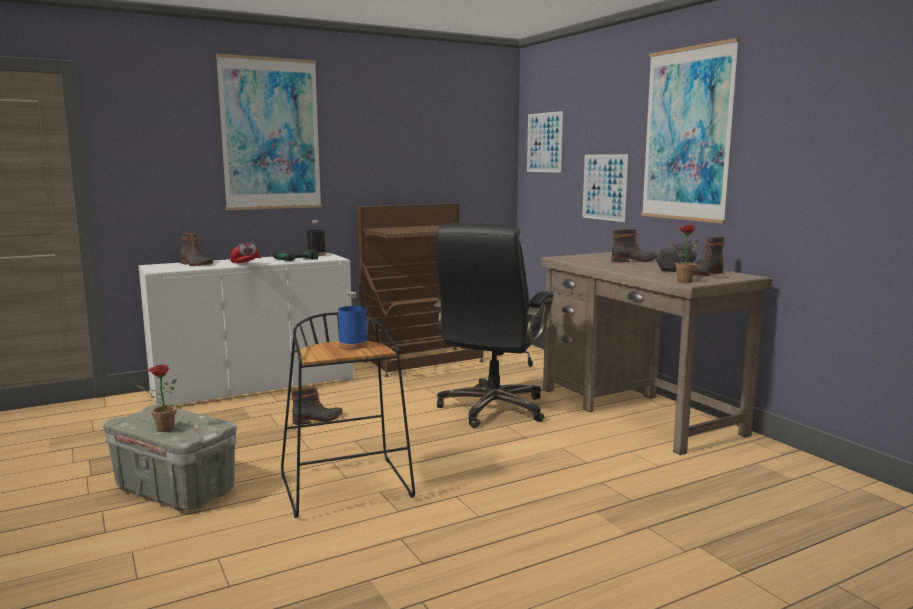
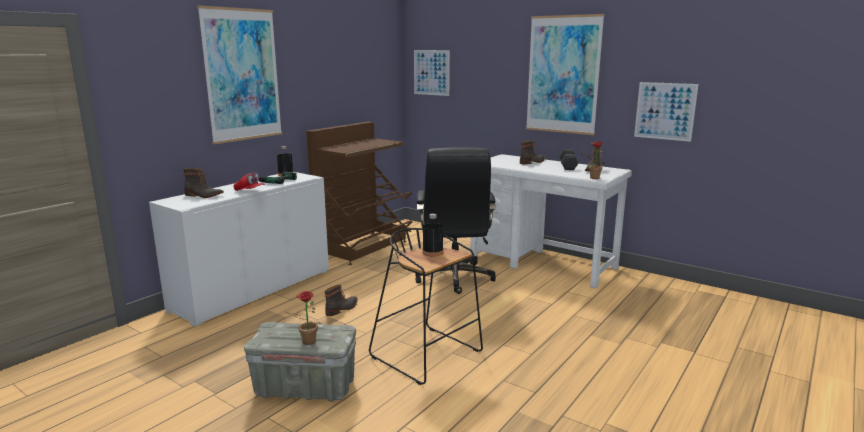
camera: 25 degrees left, 5 degrees up
(353, 345) = (432, 252): blue bottle -> black bottle
(604, 187) = (491, 108): picture -> picture (665, 111)
(639, 410) = (543, 262): brown desk -> white desk

